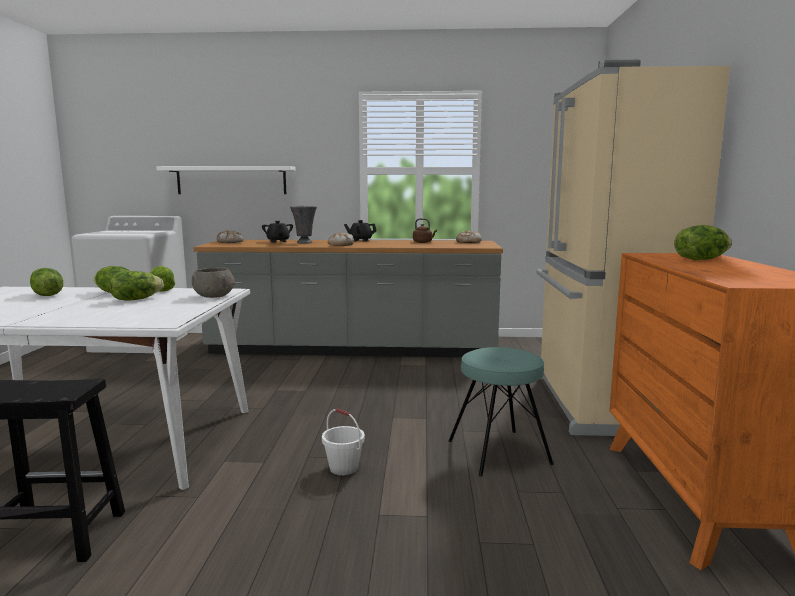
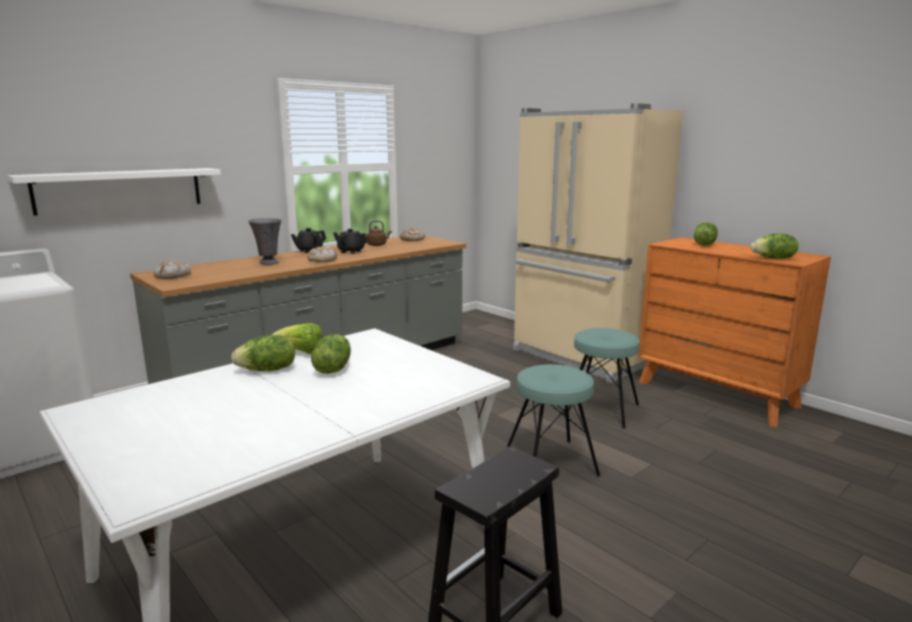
camera: 45 degrees left, 5 degrees up
(46, 295) = (196, 397): lettuce -> lettuce (774, 258)
(214, 296) = (388, 343): grey bowl -> none
(278, 241) = (227, 265): black teapot -> black teapot (350, 251)
(344, 468) = (551, 462): white bucket -> turquoise stool

